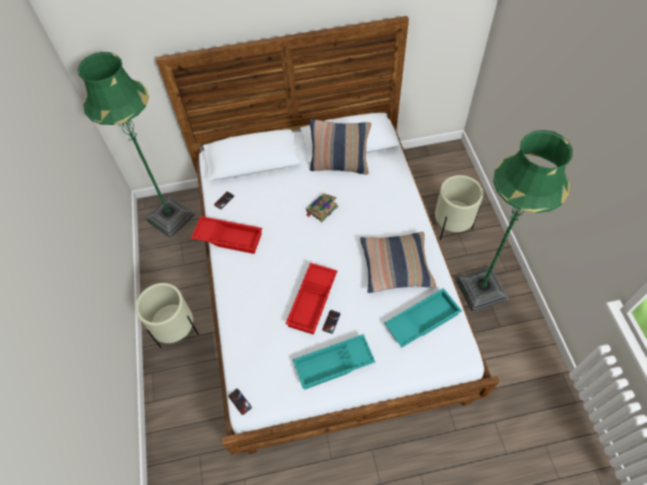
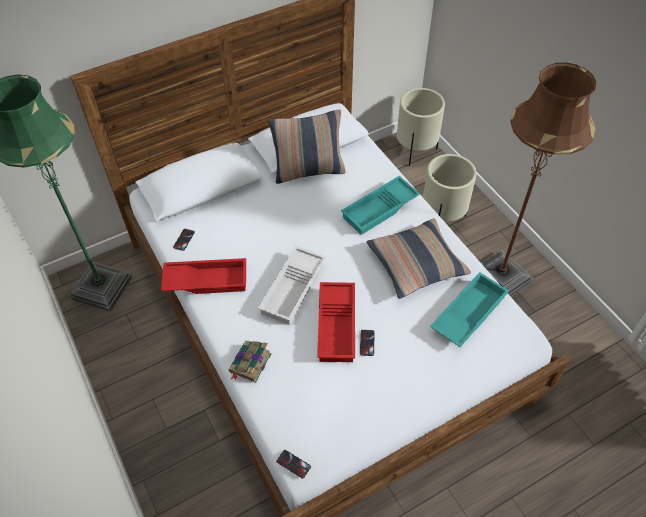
camera: 20 degrees left, 5 degrees down
(176, 331) = (158, 420): beige planter -> beige planter (415, 151)
(291, 262) = (294, 289): none -> white tray
(321, 209) = (306, 223): book -> book (250, 364)
(333, 365) = (389, 390): turquoise tray -> turquoise tray (380, 210)
(481, 290) = (500, 278): green floor lamp -> brown floor lamp

